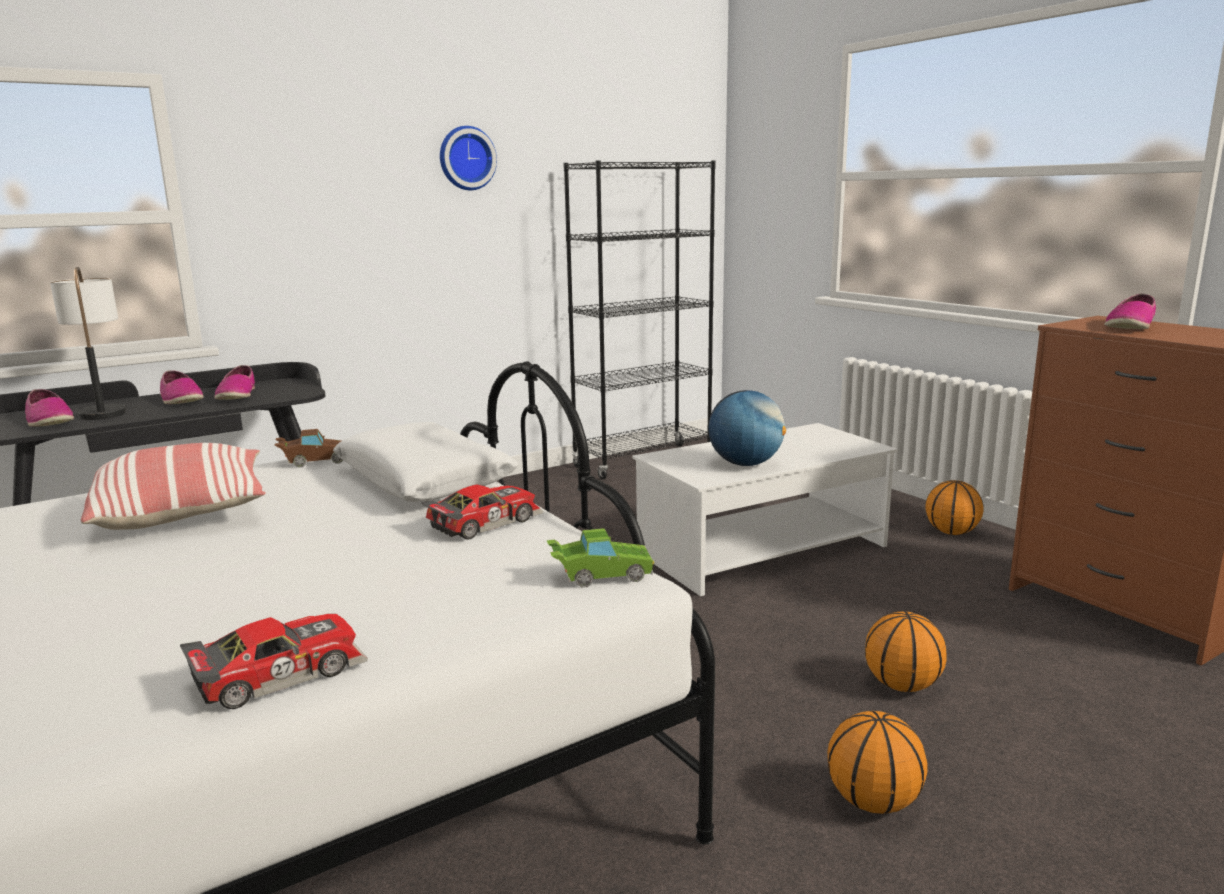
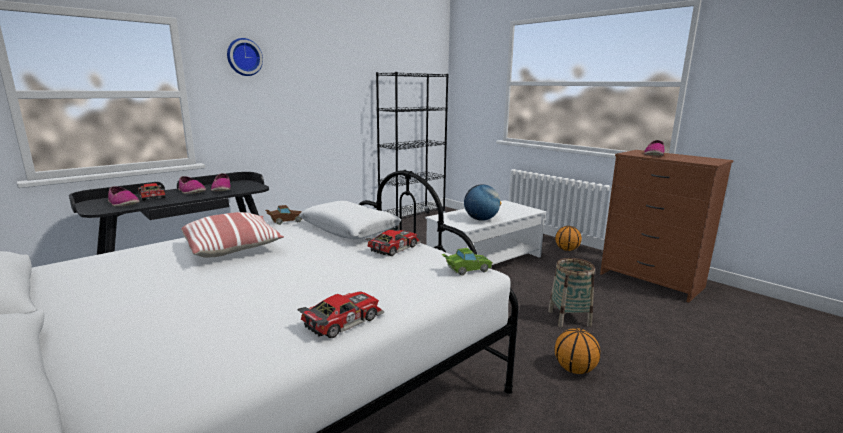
camera: 10 degrees left, 0 degrees up
(104, 409) = (150, 197): table lamp -> toy car
(466, 158) = (329, 68): wall clock -> wall clock (244, 57)
(901, 685) = (569, 318): basketball -> basket

